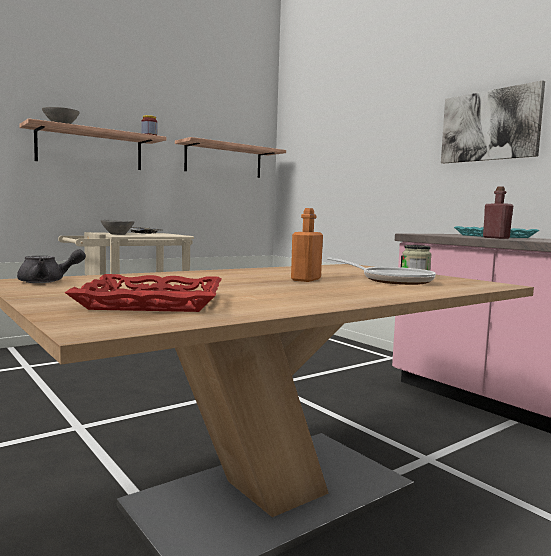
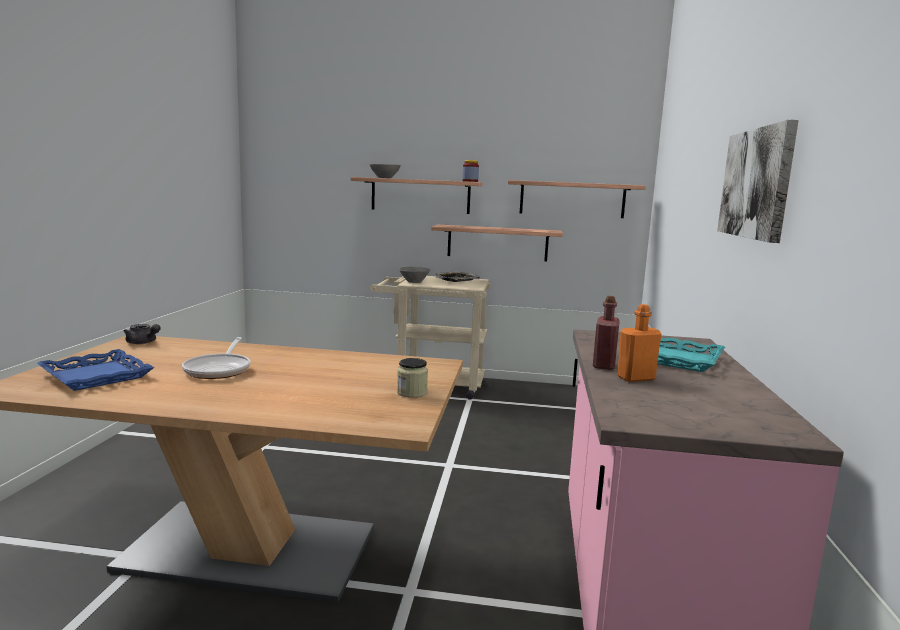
camera: 45 degrees right, 5 degrees up
(153, 302) = (97, 376): red tray -> blue tray
(167, 198) = (497, 243): none -> shelf
(306, 279) = (282, 375): orange bottle -> orange bottle (636, 378)
(391, 280) = (341, 394): frying pan -> frying pan (219, 369)

